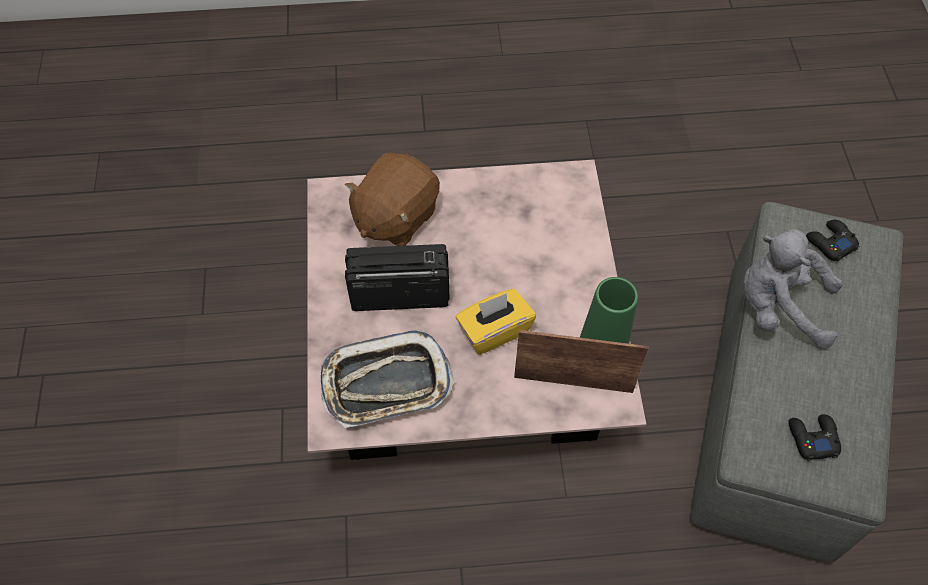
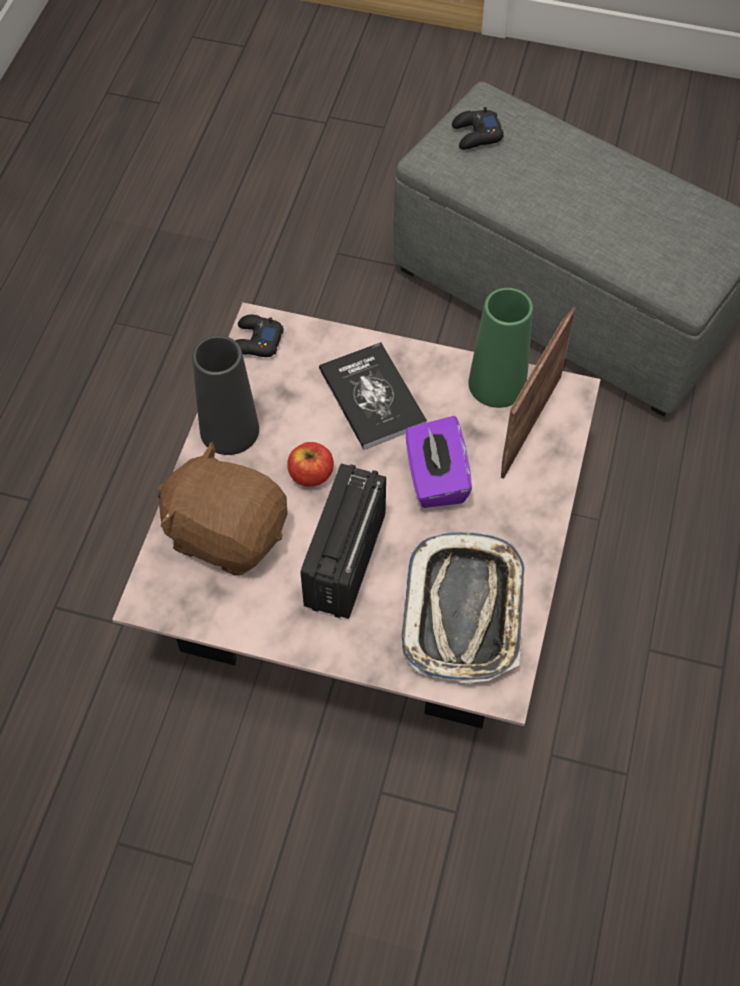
camera: 70 degrees left, 0 degrees up
(395, 217) = (226, 532): brown plush toy -> brown plush toy turned 150 degrees clockwise
(463, 250) = (311, 474): none -> apple
(478, 190) = (229, 430): none -> black vase
(494, 331) = (435, 478): yellow tissue box -> purple tissue box
(548, 267) = (372, 397): none -> book
(779, 307) = (535, 204): grey plush toy -> none
(812, 438) = (686, 238): black game controller -> black game controller (256, 341)

